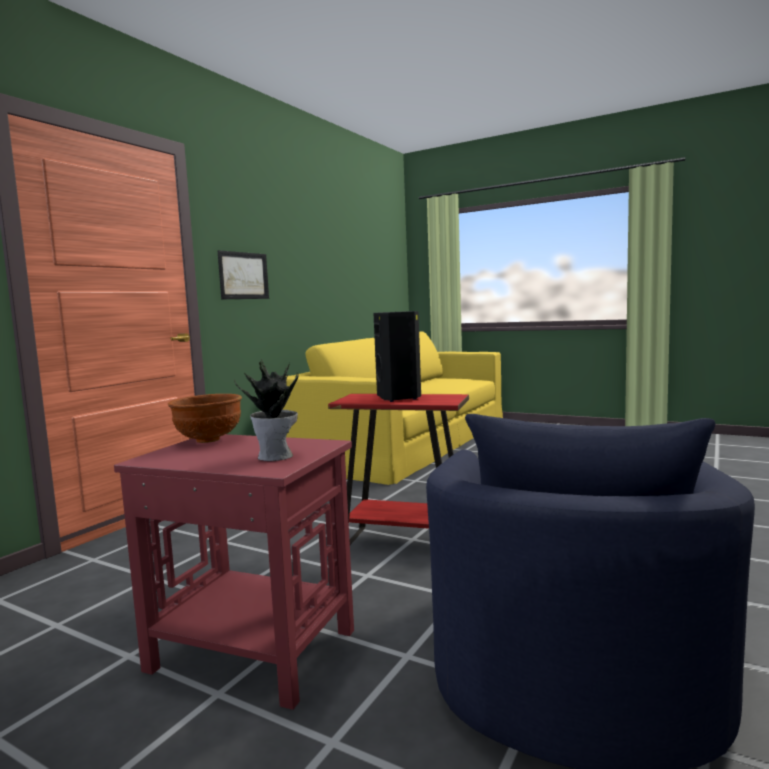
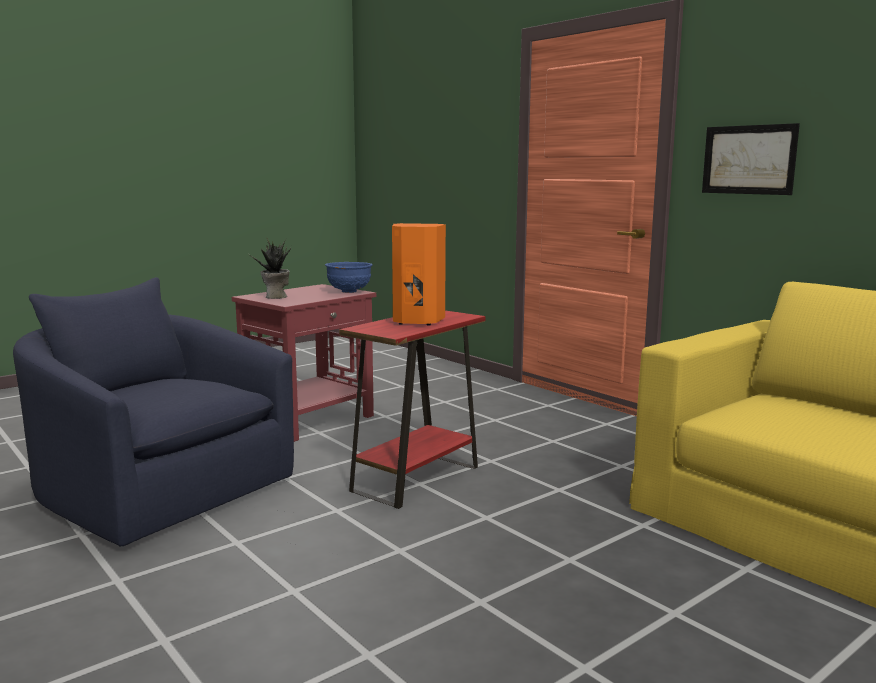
camera: 110 degrees right, 5 degrees up
(208, 440) = (350, 291): brown bowl -> blue bowl
(399, 398) = (416, 321): black speaker -> orange speaker

